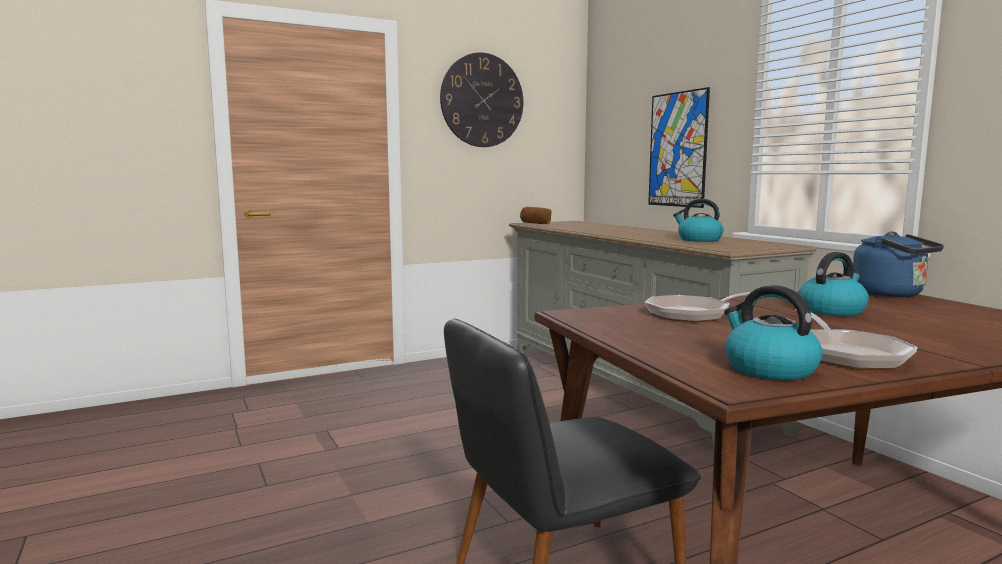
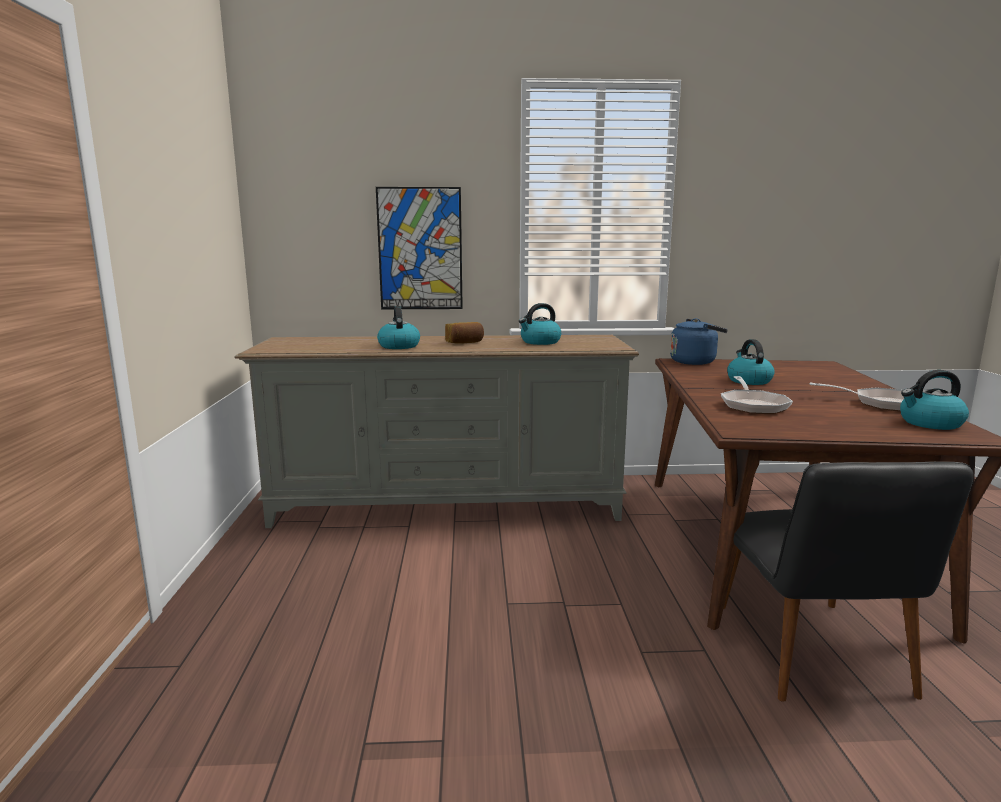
camera: 65 degrees left, 5 degrees up
(482, 100) = (171, 170): wall clock -> none
(535, 223) = (274, 349): bread -> bread (465, 342)
(596, 230) = (398, 346): none -> kettle

